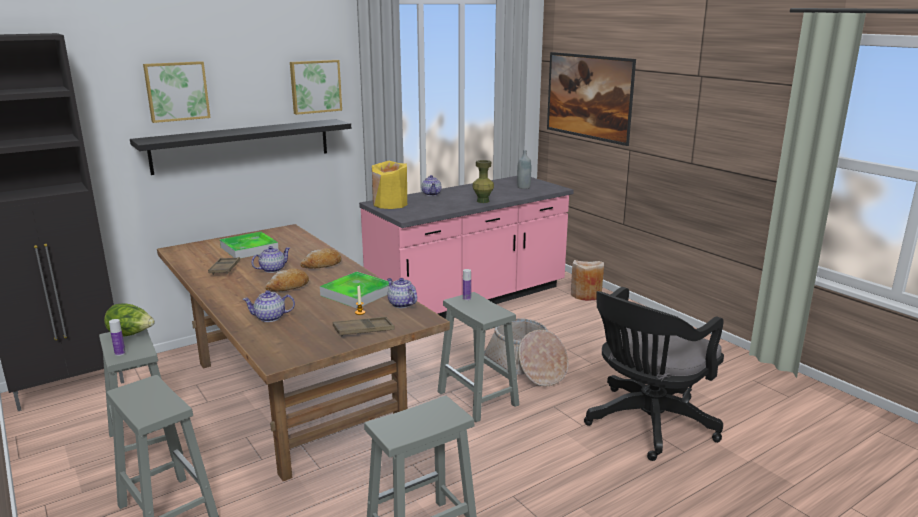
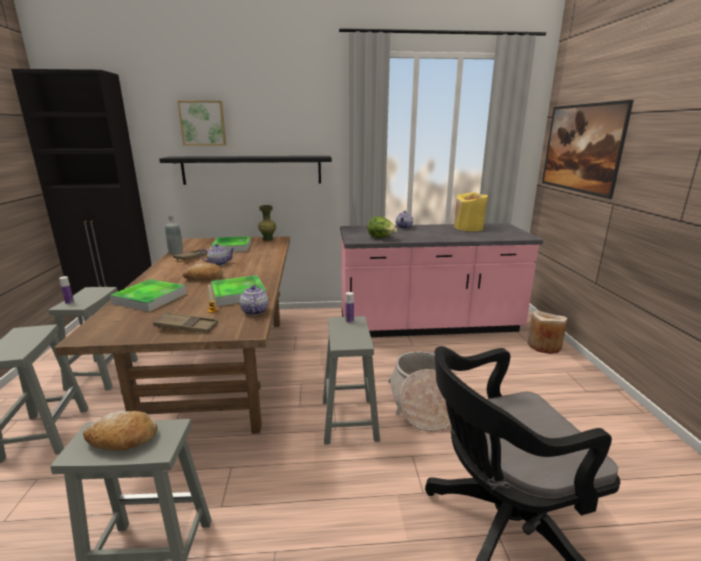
camera: 30 degrees right, 0 degrees up
(131, 334) = (97, 291): lettuce -> lettuce (381, 238)
(270, 318) = (150, 298): teapot -> tray
(315, 86) = (313, 127): picture -> none
(322, 265) = (254, 267): bread -> bread (122, 439)
(390, 204) = (360, 230): yellow vase -> yellow vase (468, 228)
(483, 201) = (439, 238): green vase -> green vase (268, 239)
(523, 187) = (494, 232): grey bottle -> grey bottle (176, 253)

